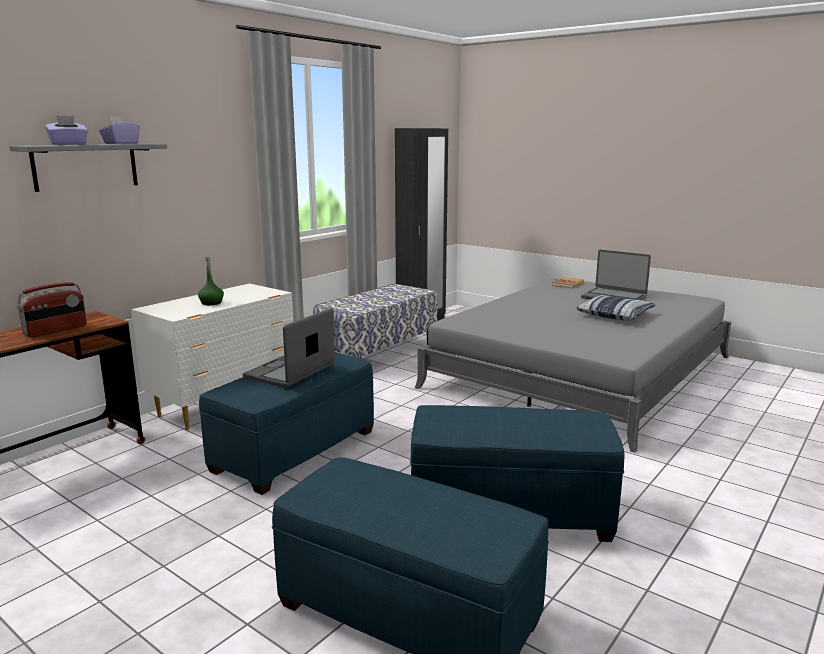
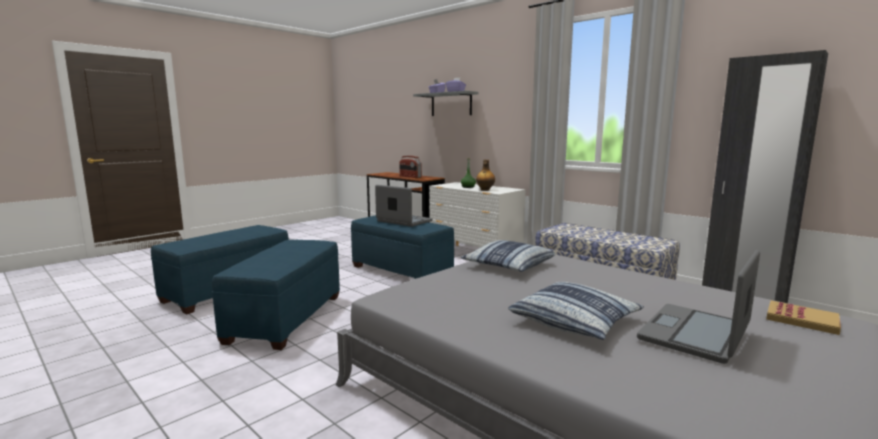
camera: 95 degrees right, 5 degrees down
(251, 296) = (485, 190): none -> bottle
(507, 325) = (508, 266): none -> pillow

